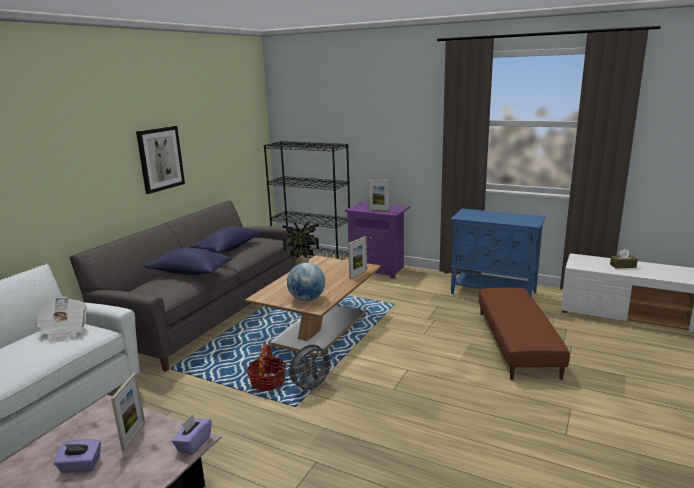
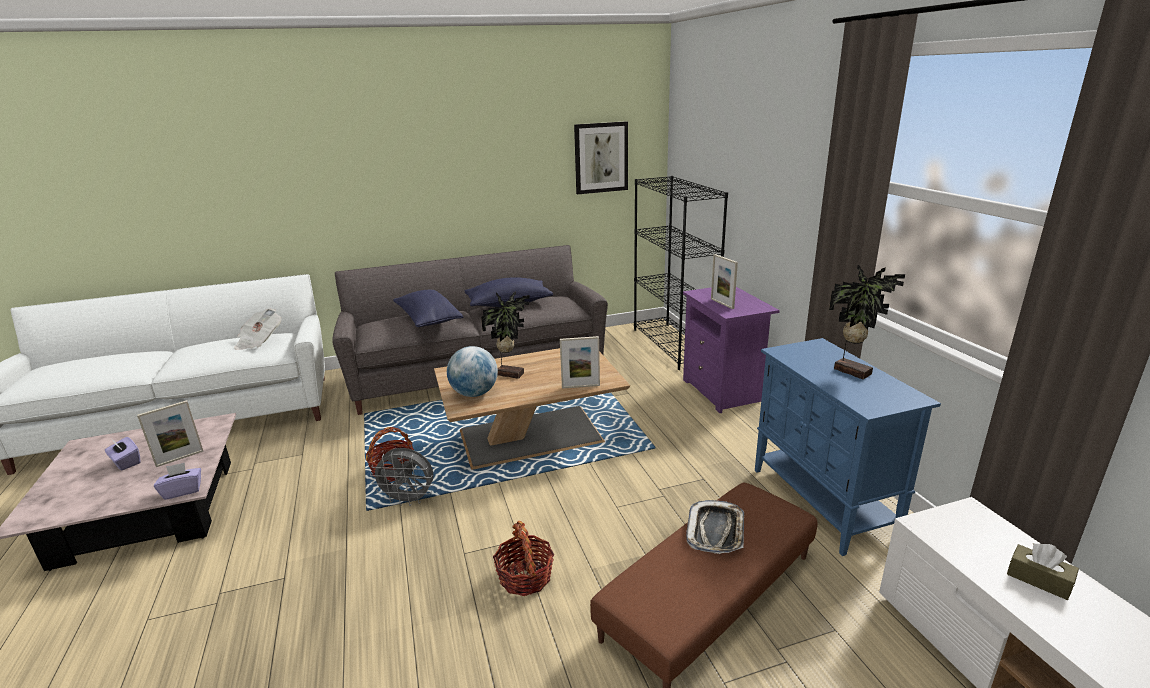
camera: 45 degrees right, 5 degrees up
(160, 159) = (467, 183): picture -> picture (601, 157)
(440, 379) = (525, 577): none -> basket
(499, 215) = (852, 371): none -> potted plant
(507, 307) = (716, 531): none -> tray

